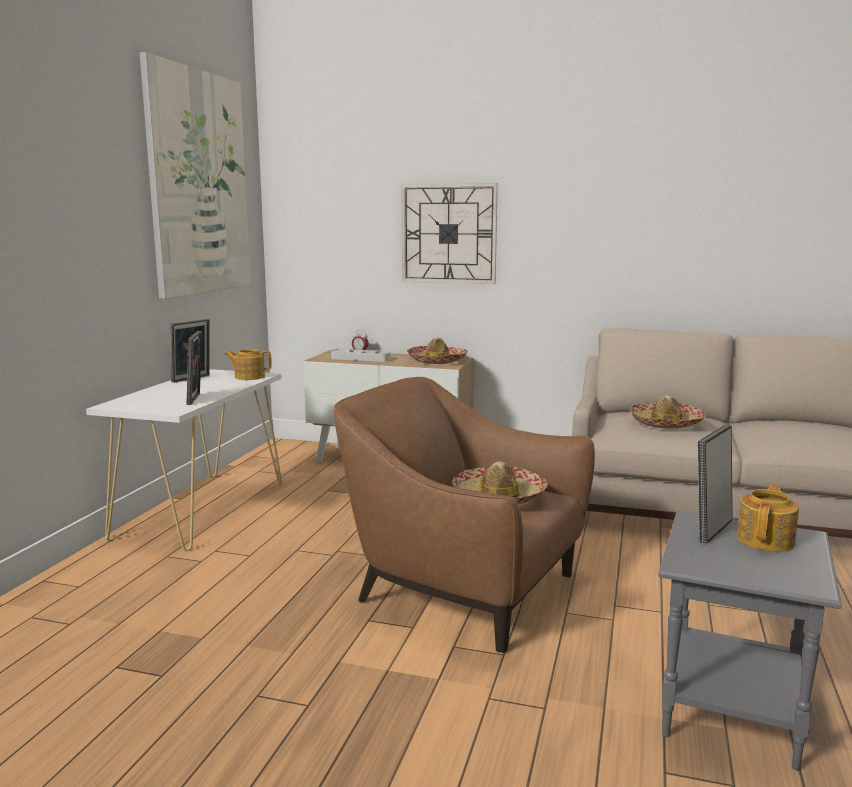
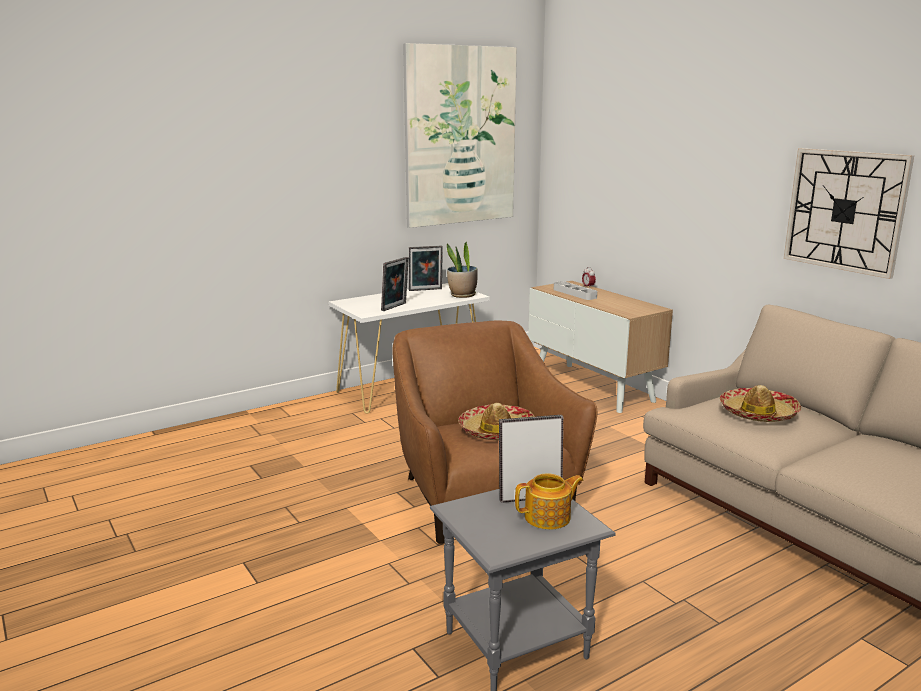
camera: 40 degrees right, 5 degrees up
(249, 377) = (462, 295): teapot -> potted plant
(437, 361) = (630, 307): hat -> none
(449, 234) = (665, 188): wall clock -> wall clock (845, 210)

